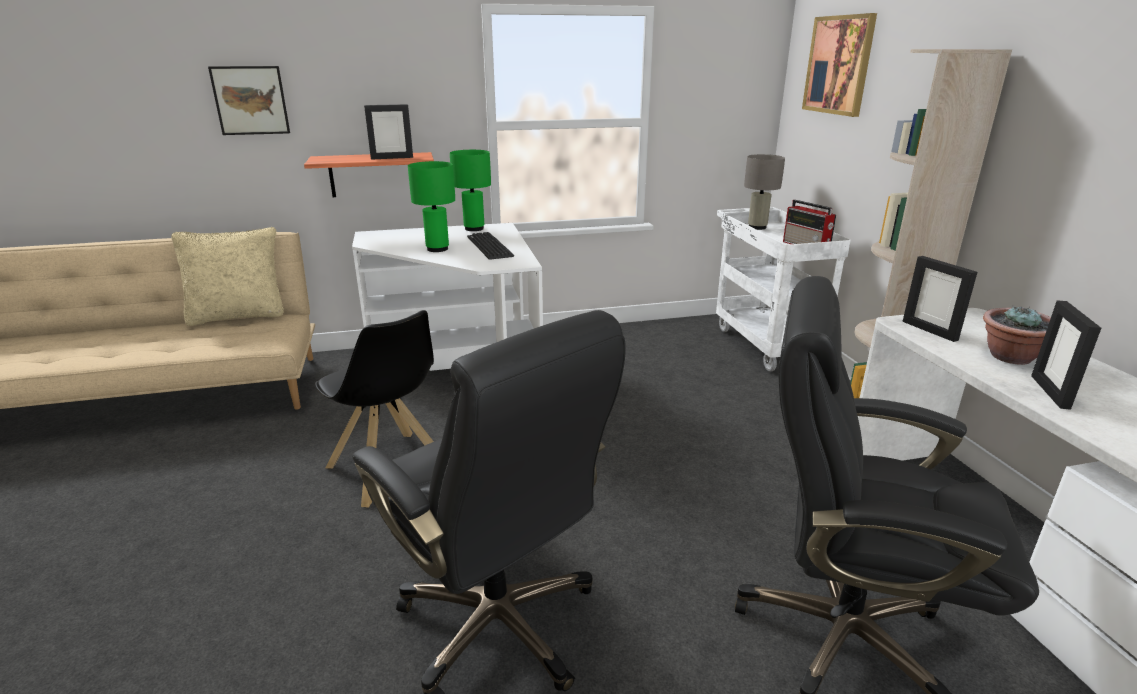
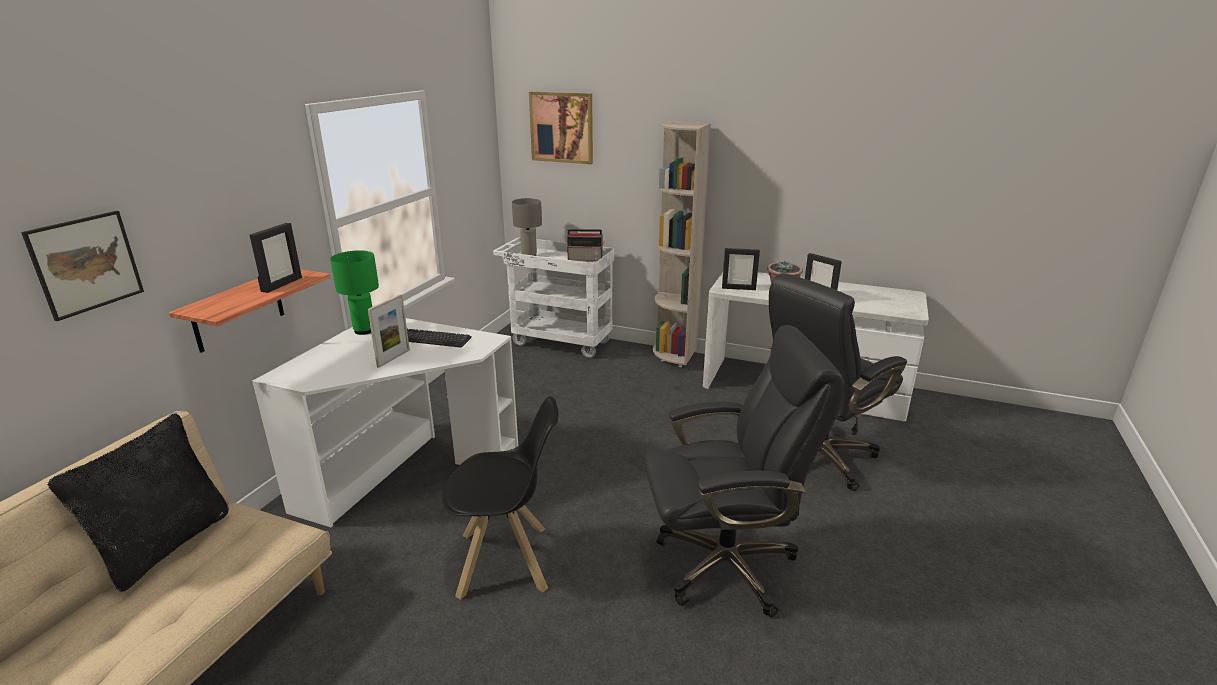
camera: 55 degrees left, 0 degrees up
(239, 318) = (169, 546): beige pillow -> black pillow
(438, 249) = (393, 358): green table lamp -> picture frame

